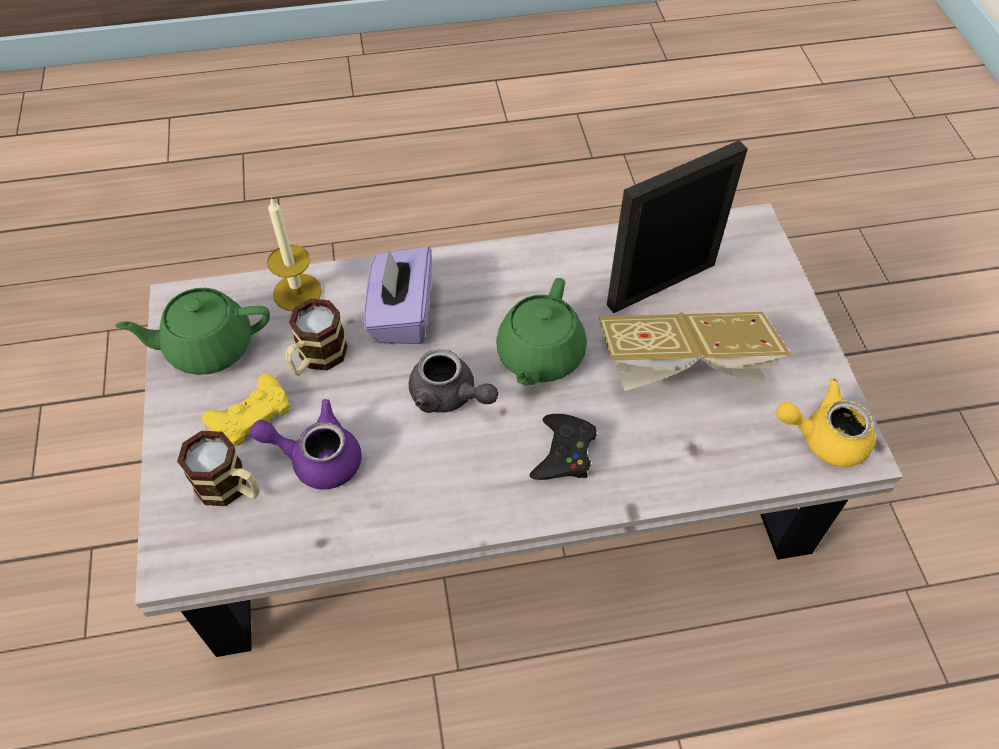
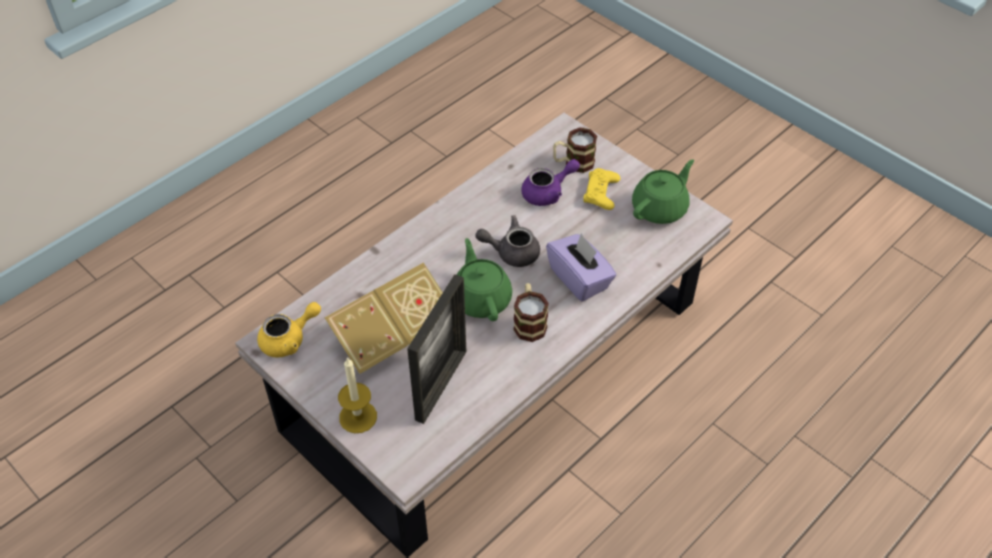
camera: 145 degrees right, 5 degrees down
(297, 292) = (650, 259): candle -> candle (358, 417)
(316, 359) = (599, 233): mug -> mug (529, 322)
(563, 453) = (428, 257): black game controller -> none

